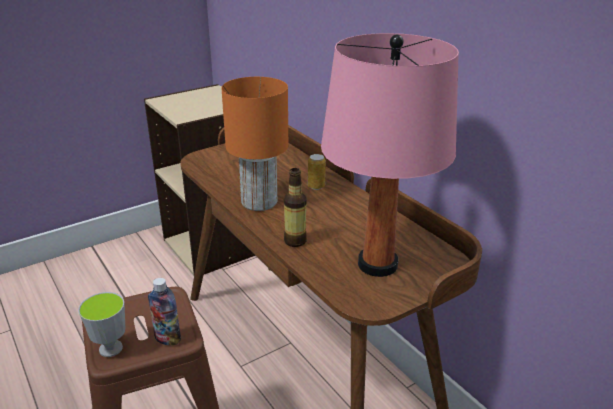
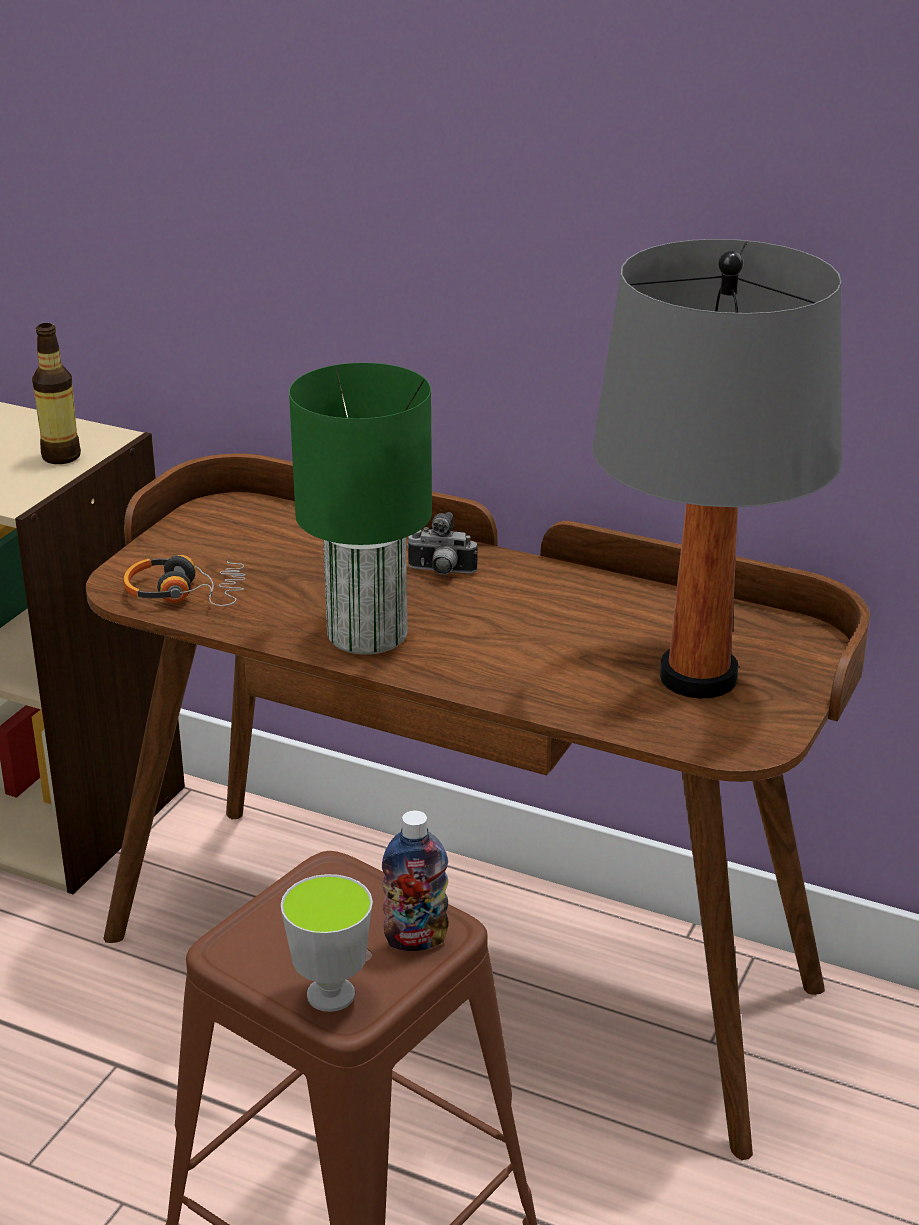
camera: 30 degrees left, 0 degrees up
(214, 167) = (186, 593): none -> headphones
(258, 201) = (365, 634): orange table lamp -> green table lamp
(295, 241) = (518, 684): bottle -> bottle (61, 457)
(316, 186) = (441, 572): can -> camera
(378, 264) = (698, 677): pink table lamp -> grey table lamp

